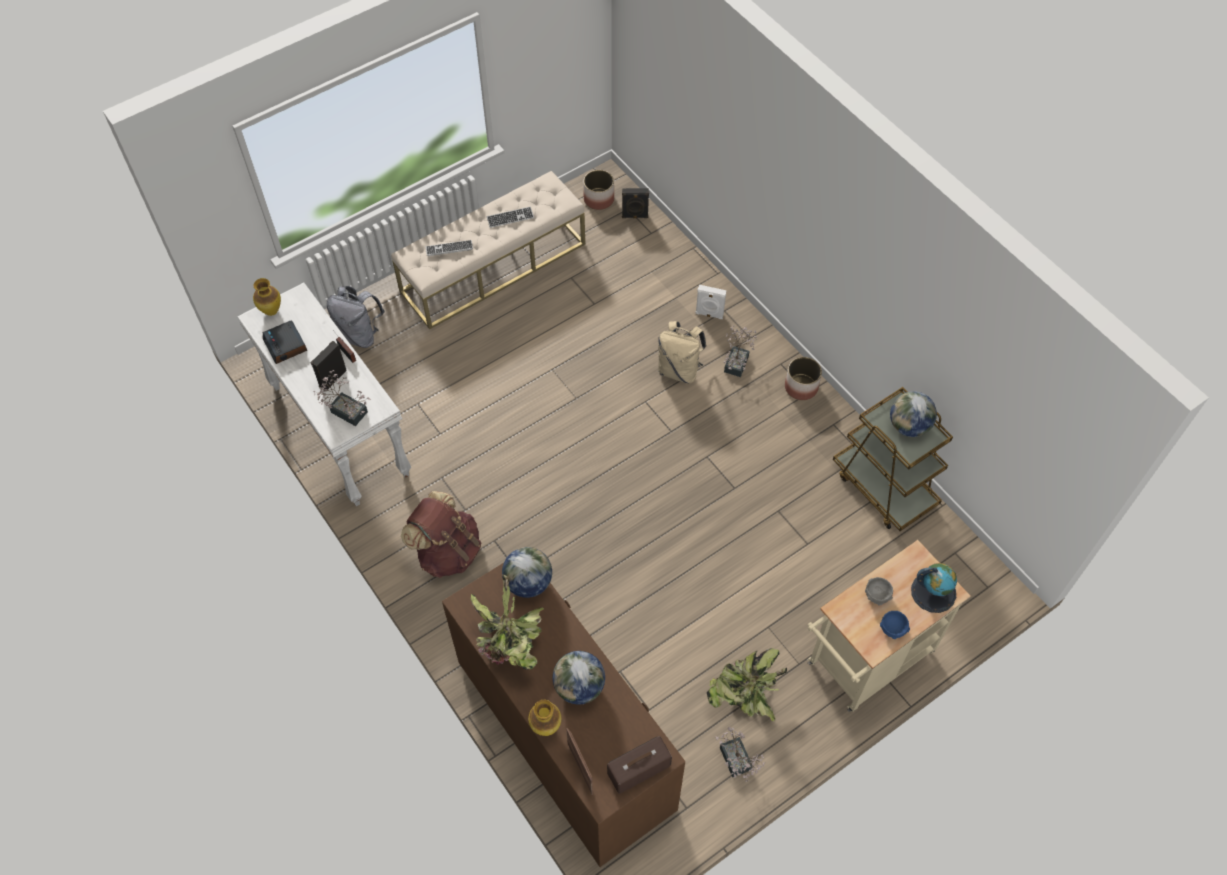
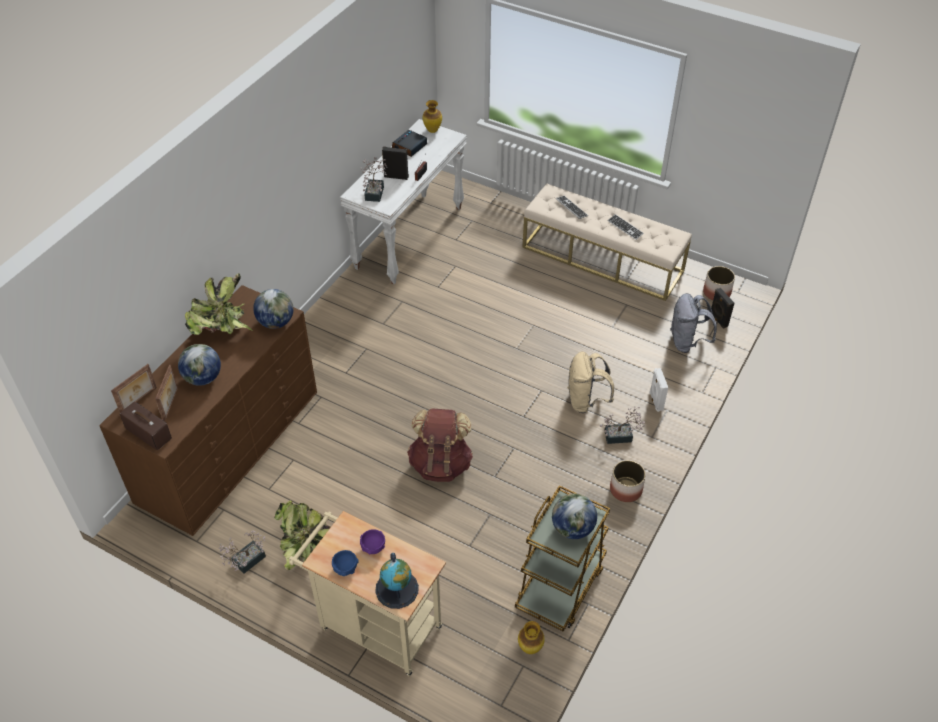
camera: 65 degrees right, 10 degrees down
(360, 335) = (493, 216): grey backpack -> grey backpack (687, 342)
(447, 551) = (344, 327): brown backpack -> brown backpack (441, 464)
(546, 727) = (165, 371): vase -> vase (530, 649)
(605, 733) = (171, 405): none -> picture frame
(877, 595) = (373, 547): grey bowl -> purple bowl

